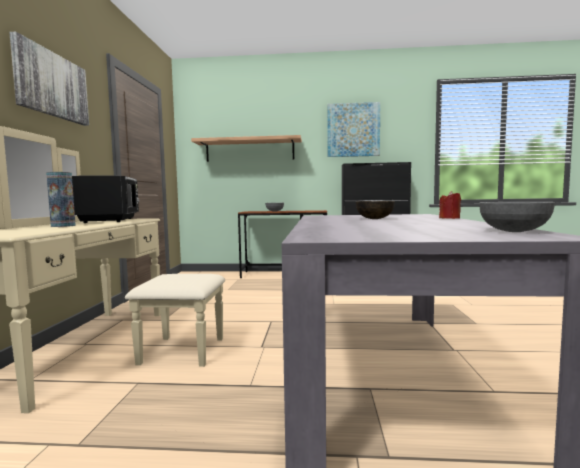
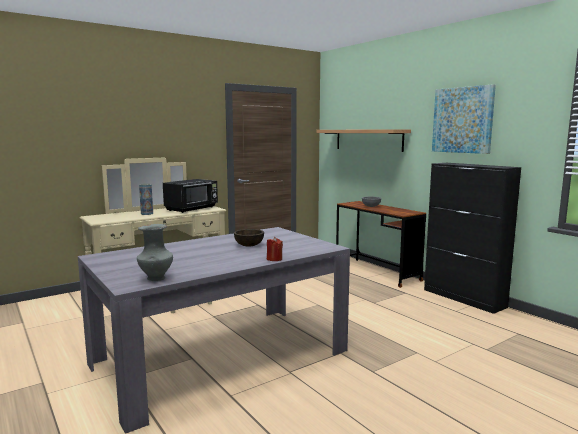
camera: 50 degrees right, 5 degrees up
(51, 85) = (169, 123): picture -> none
(514, 231) = (156, 279): grey bowl -> grey vase

